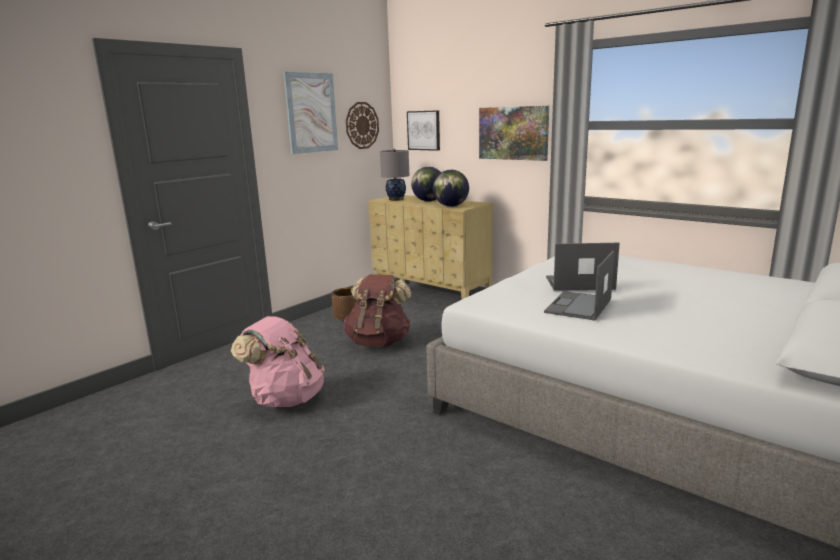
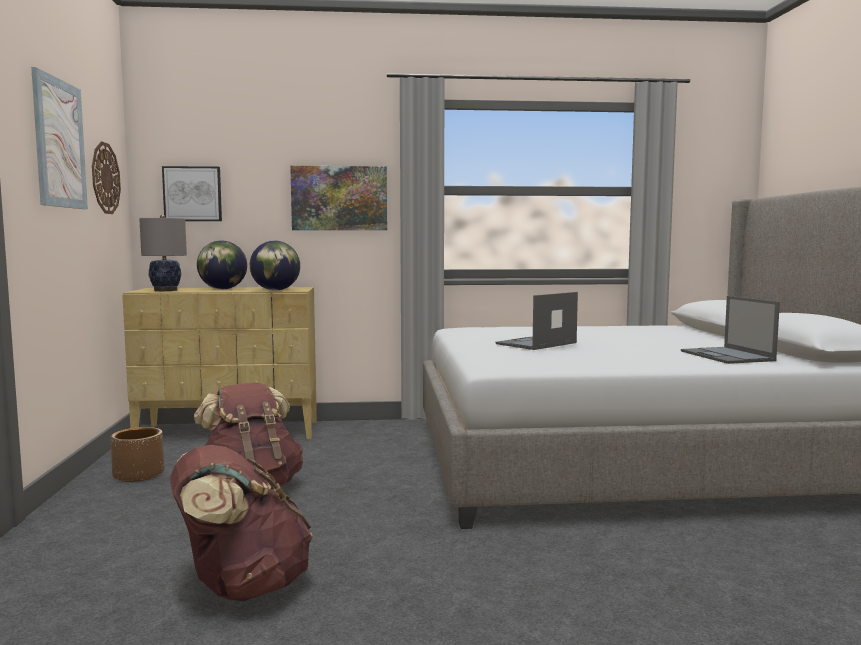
camera: 45 degrees left, 10 degrees down
(285, 399) = (242, 587): pink backpack -> brown backpack
(578, 306) = (586, 355): laptop -> laptop (727, 356)

